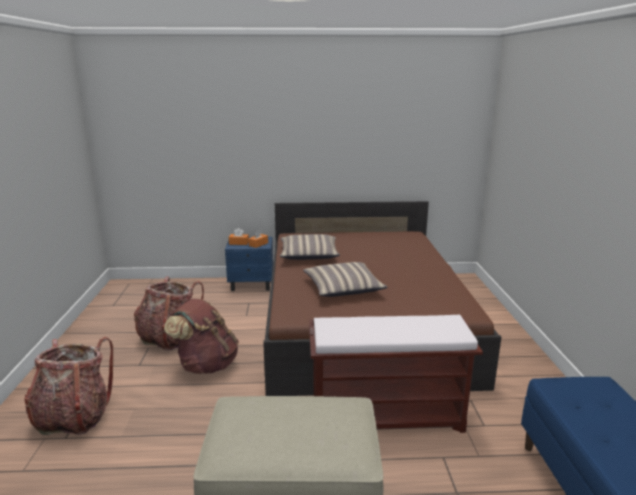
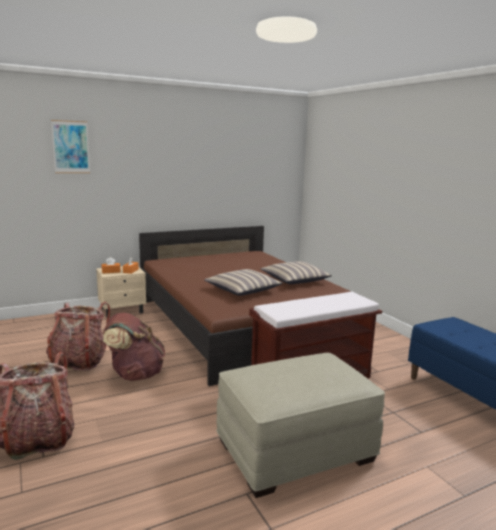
camera: 25 degrees left, 5 degrees down
(203, 110) = (71, 147): none -> picture
(252, 284) = (123, 310): blue nightstand -> beige nightstand
(309, 255) = (190, 272): pillow -> pillow (295, 280)

